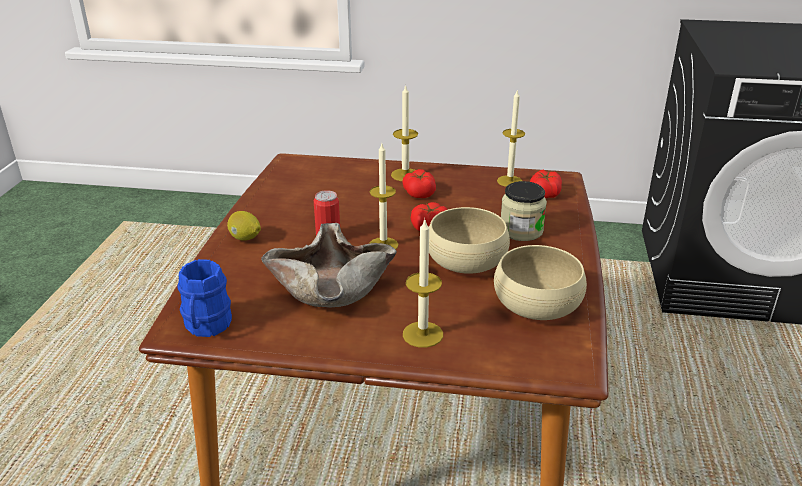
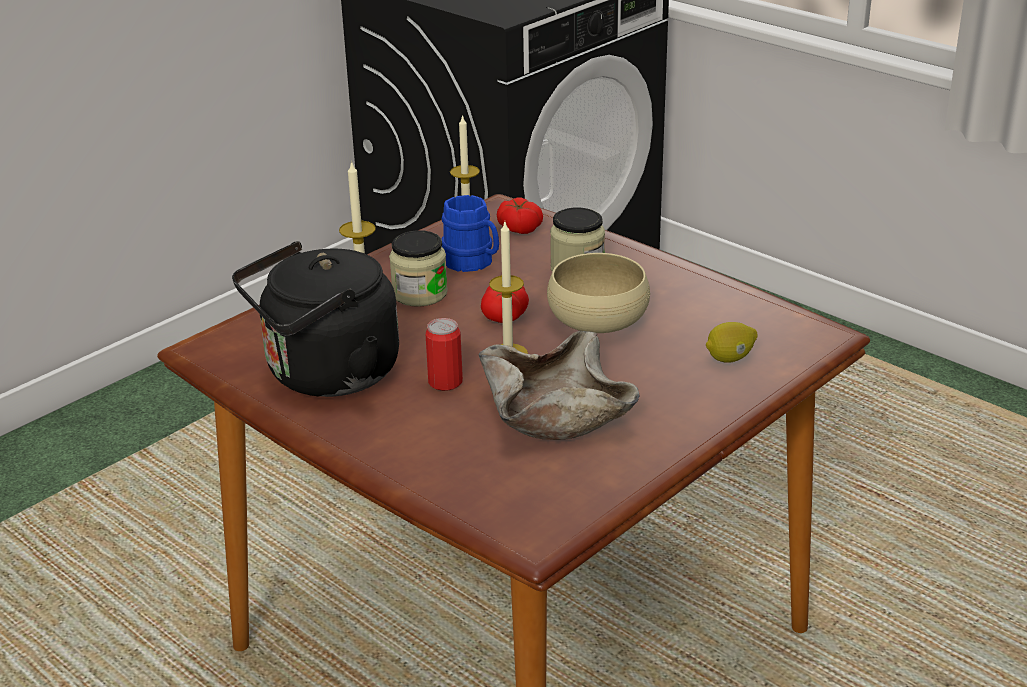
camera: 55 degrees left, 0 degrees up
(206, 327) = (549, 517): blue mug -> blue mug (473, 263)
(245, 238) = (375, 439): lemon -> lemon (730, 358)
(298, 200) = (326, 376): none -> black kettle
(419, 193) = (420, 294): tomato -> jar
(422, 334) = (701, 388): candle -> none
(537, 304) = (714, 312): beige bowl -> none

